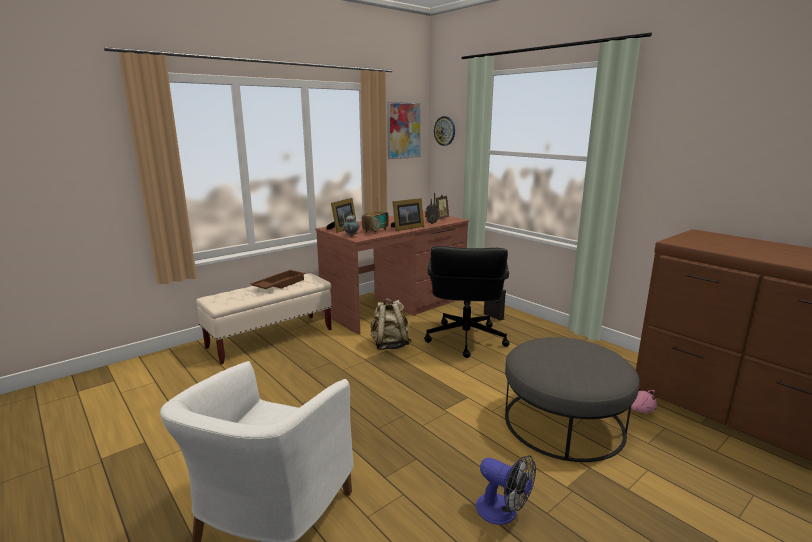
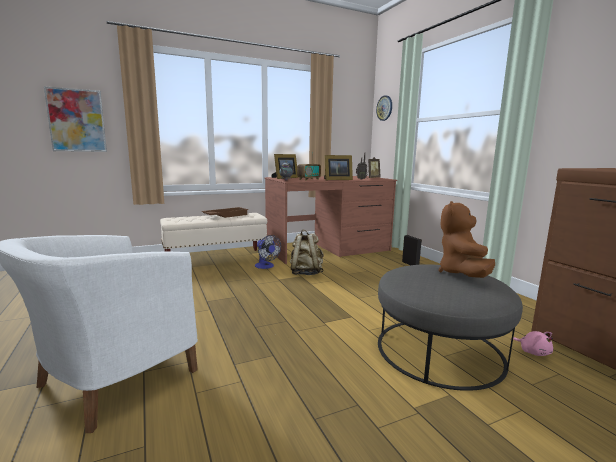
camera: 15 degrees right, 5 degrees down
(404, 130) = (350, 108): picture -> picture (77, 120)
(465, 339) = (374, 276): black office chair -> none
(503, 512) = (329, 417): fan -> fan (266, 266)
(581, 349) = (462, 274): none -> brown plush toy

